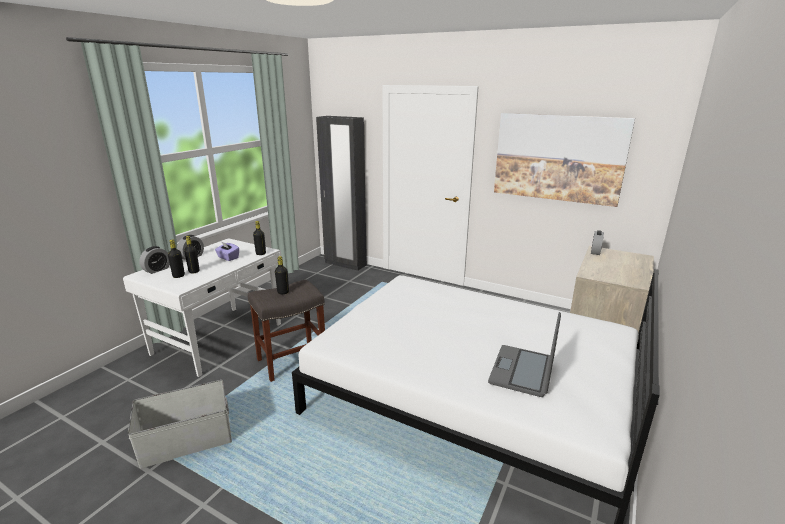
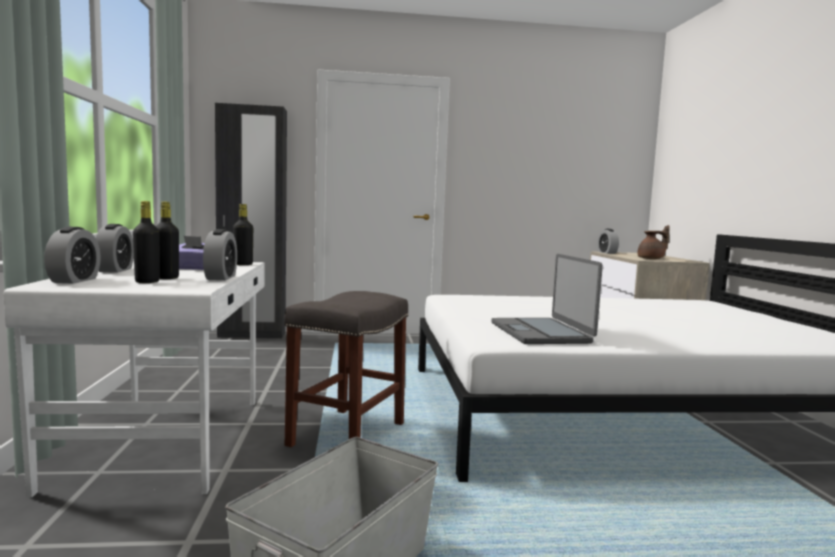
camera: 35 degrees left, 15 degrees down
(215, 274) = (221, 277): none -> alarm clock
(283, 292) = (348, 299): black bottle -> none
(523, 371) = (726, 325): laptop -> laptop (541, 333)
(558, 158) = (543, 160): picture -> none
(604, 273) = (652, 259): none -> brown teapot

